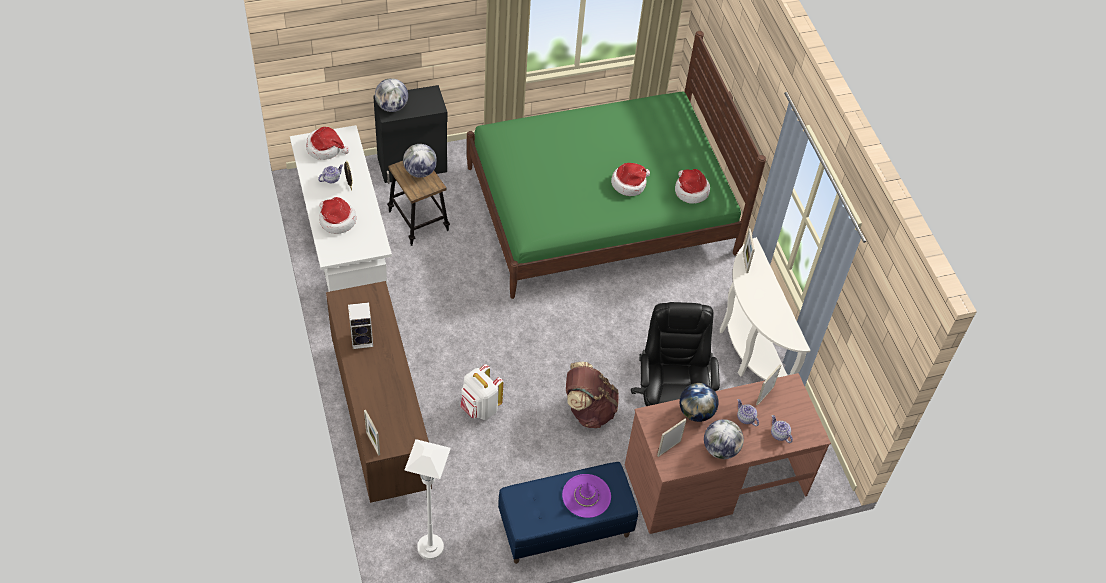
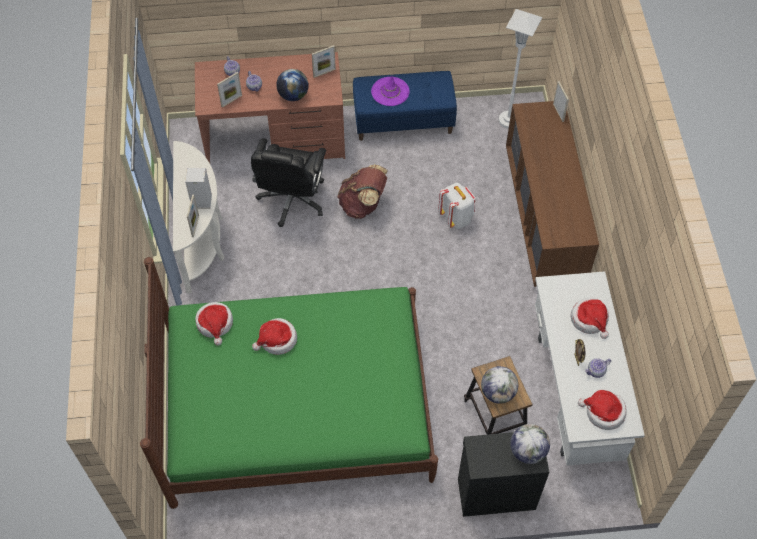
camera: 165 degrees left, 5 degrees up
(363, 339) = (565, 196): speaker -> speaker (200, 202)
(720, 449) = (284, 68): globe -> none

